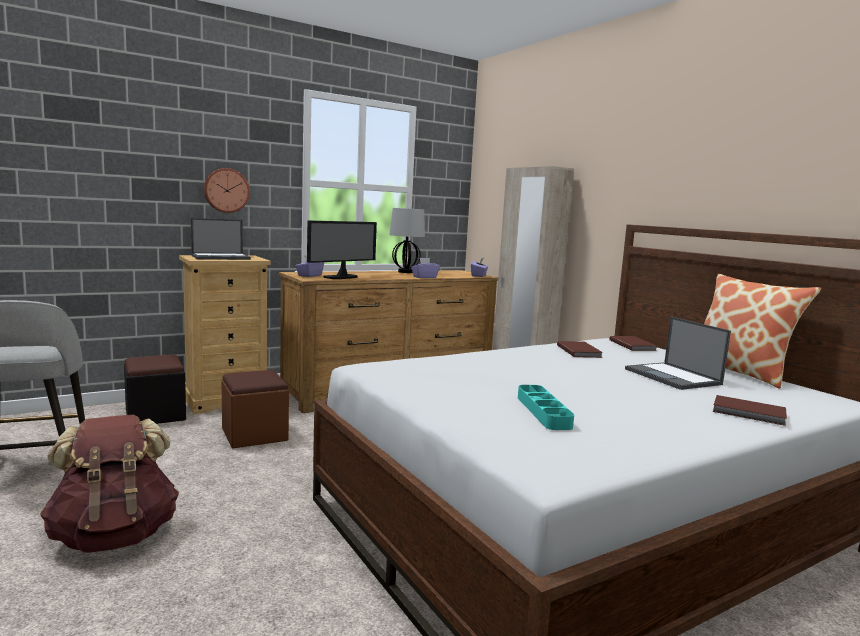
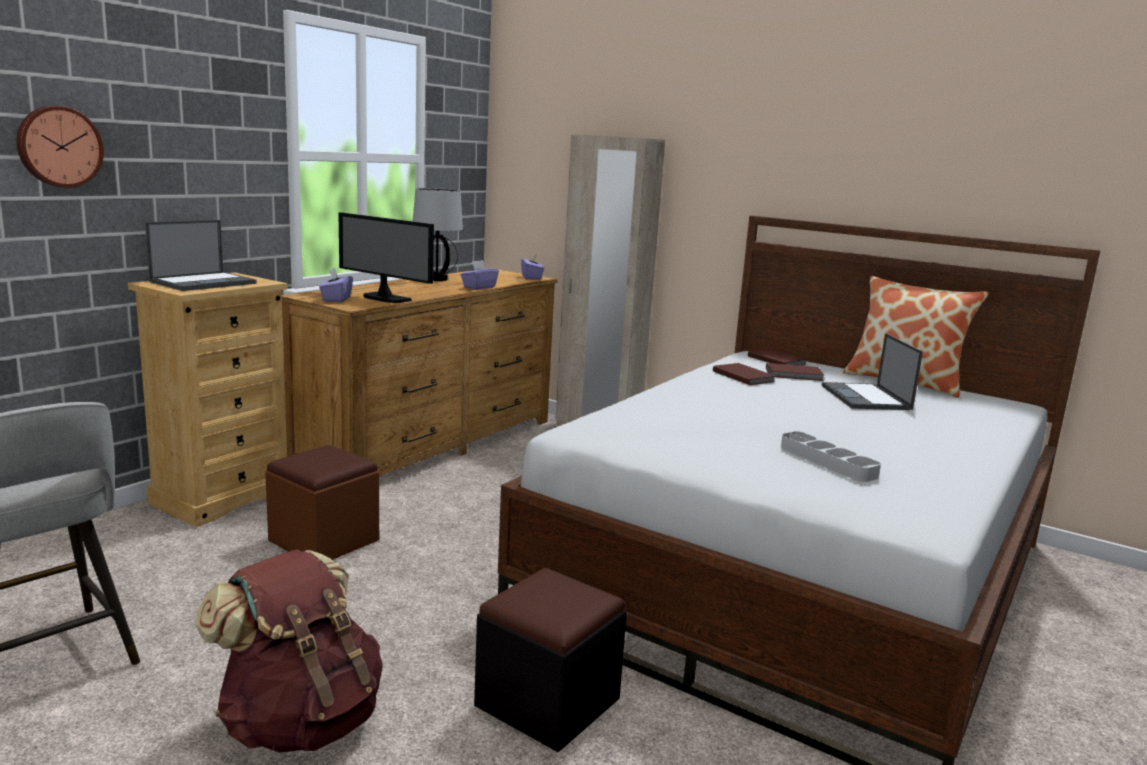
camera: 25 degrees left, 5 degrees up
(155, 415) = (138, 539): black ottoman -> black ottoman (547, 703)
(226, 190) = (186, 173): wall clock -> wall clock (59, 146)
(342, 277) = (384, 298): monitor -> monitor turned 105 degrees clockwise
(543, 411) = (827, 462): turquoise tray -> grey tray
(673, 377) = (866, 398): laptop -> laptop turned 45 degrees clockwise
(749, 413) = (975, 431): brown book -> brown book (795, 375)

